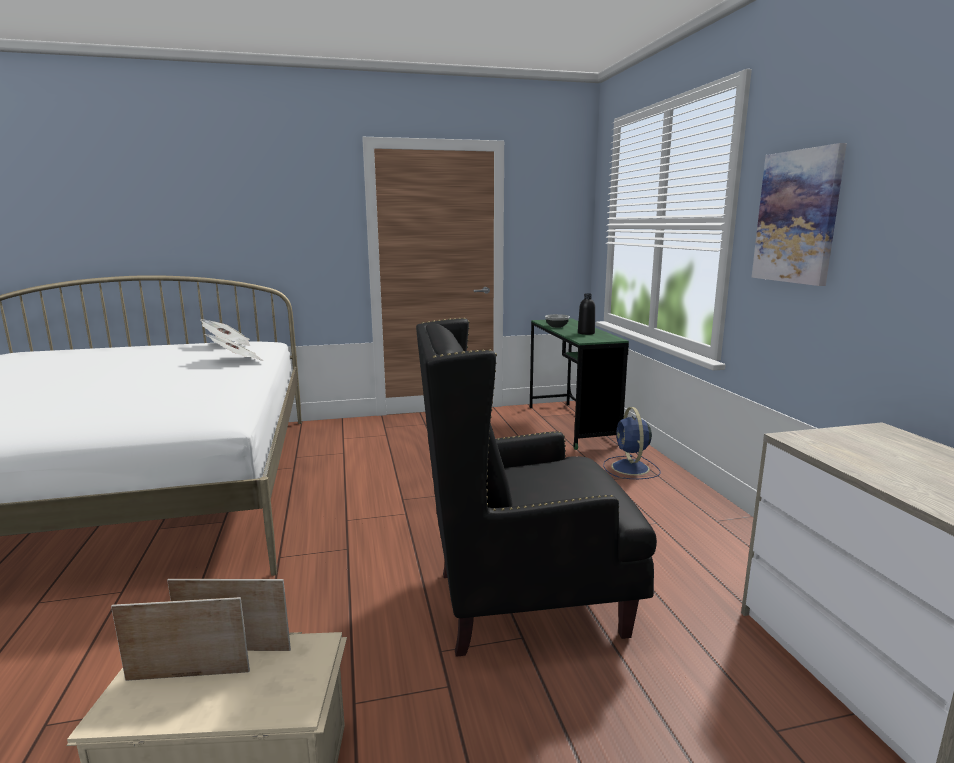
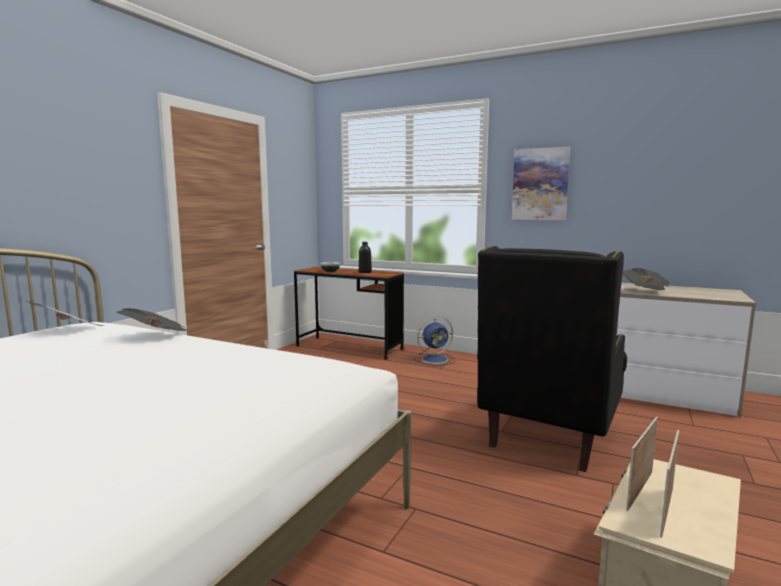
camera: 50 degrees left, 5 degrees down
(571, 424) = (349, 348): green desk -> brown desk
(630, 468) = (436, 359): blue fan -> blue fan turned 60 degrees counterclockwise
(835, 449) = (645, 292): none -> newspaper

